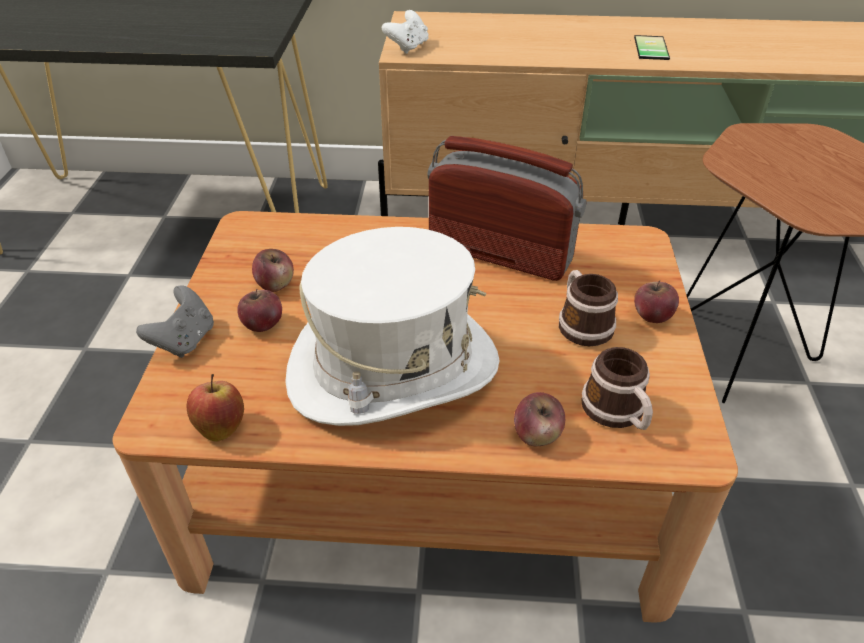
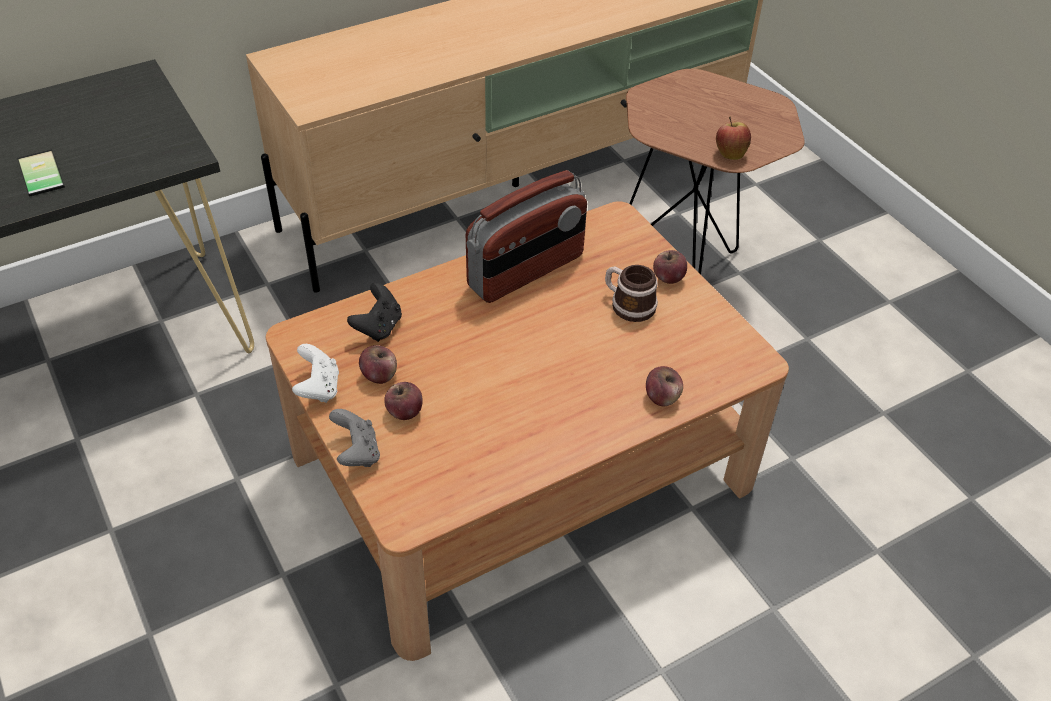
camera: 35 degrees left, 5 degrees up
(221, 427) = (455, 498): apple -> apple (730, 154)
(317, 245) = (378, 327): none -> black game controller
(393, 369) = (533, 399): white hat -> none
(408, 47) = (308, 98): white game controller -> white game controller (318, 388)
(500, 253) = (526, 272): radio -> radio turned 150 degrees clockwise
(617, 413) = (697, 359): mug -> none
(648, 48) = (516, 30): phone -> phone (37, 174)

